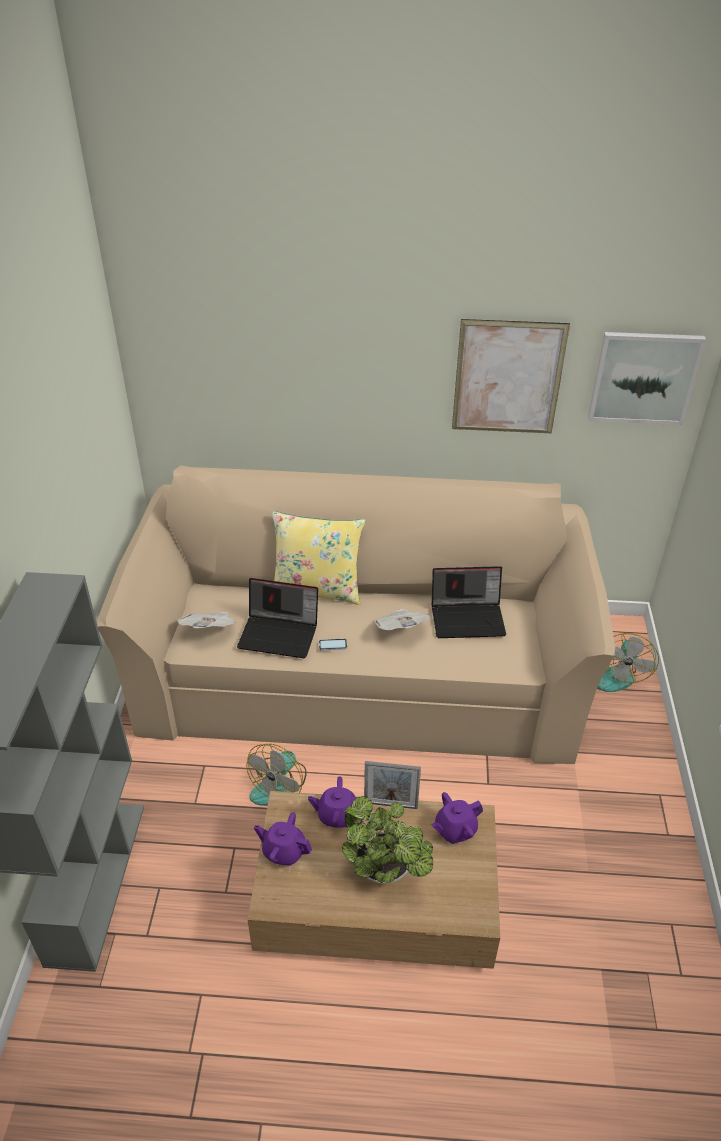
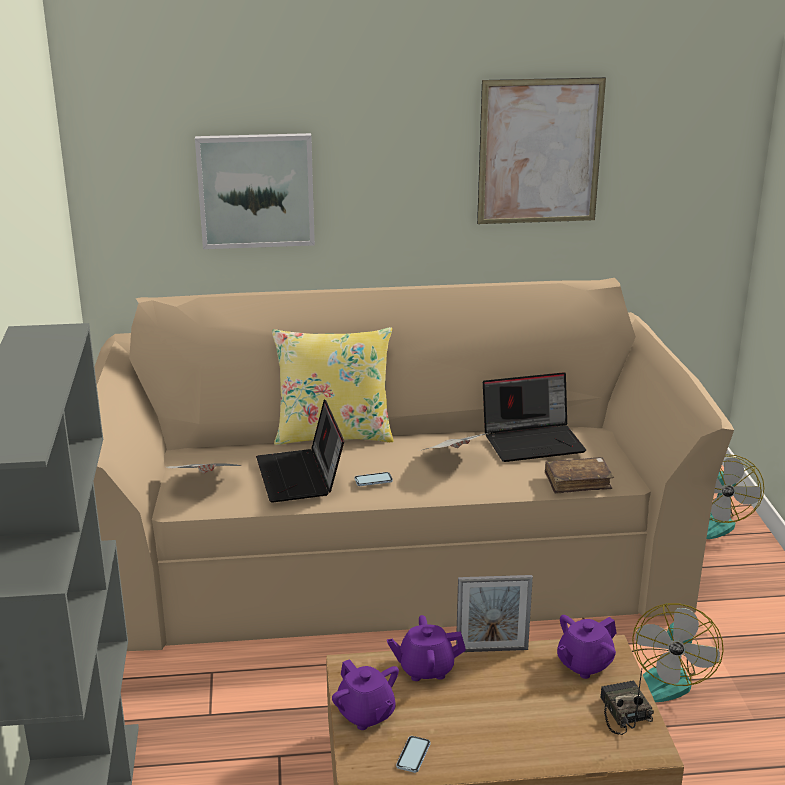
camera: 10 degrees left, 15 degrees down
(279, 784) = (321, 680): fan -> fan (664, 677)
(280, 634) = (301, 477): laptop -> laptop turned 75 degrees clockwise
(284, 851) = (366, 714): purple teapot -> purple teapot turned 135 degrees counterclockwise
(307, 894) = (413, 755): none -> phone
(386, 871) = (510, 717): potted plant -> none
(470, 880) = (622, 712): none -> radio
(490, 666) = (577, 482): none -> brown book
(644, 377) = (693, 140): picture -> picture (256, 190)

